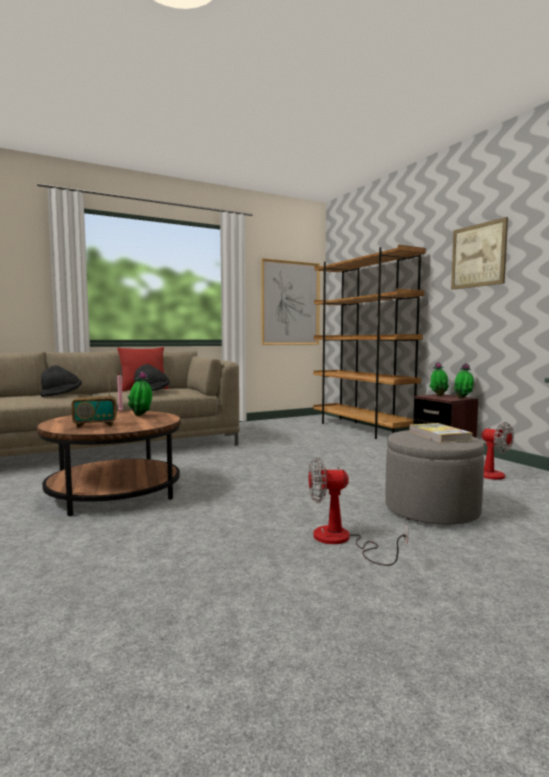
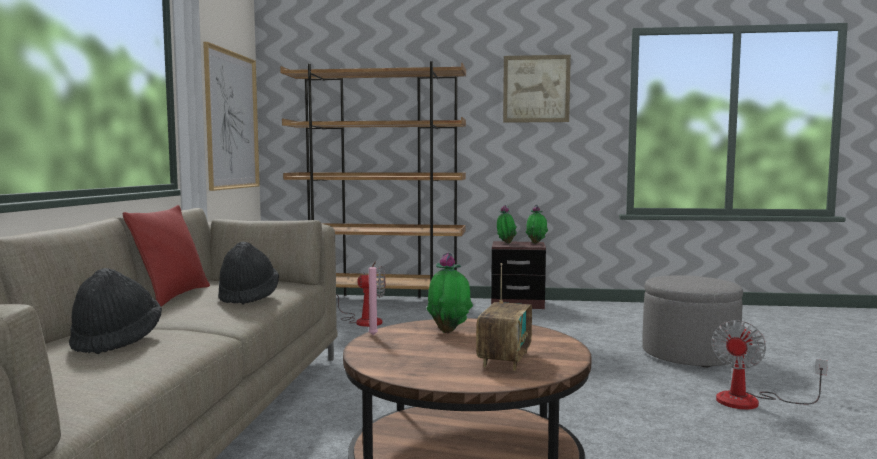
camera: 55 degrees left, 0 degrees up
(439, 435) = (694, 280): book -> none
(488, 473) = (607, 314): fan -> fan (363, 321)

